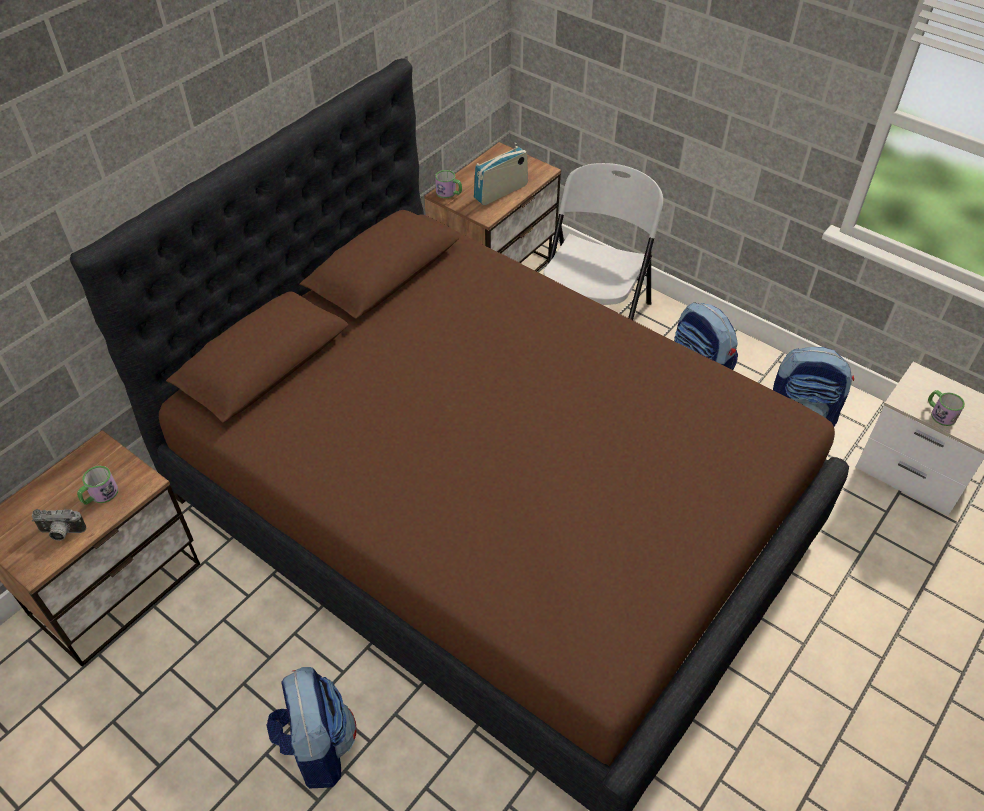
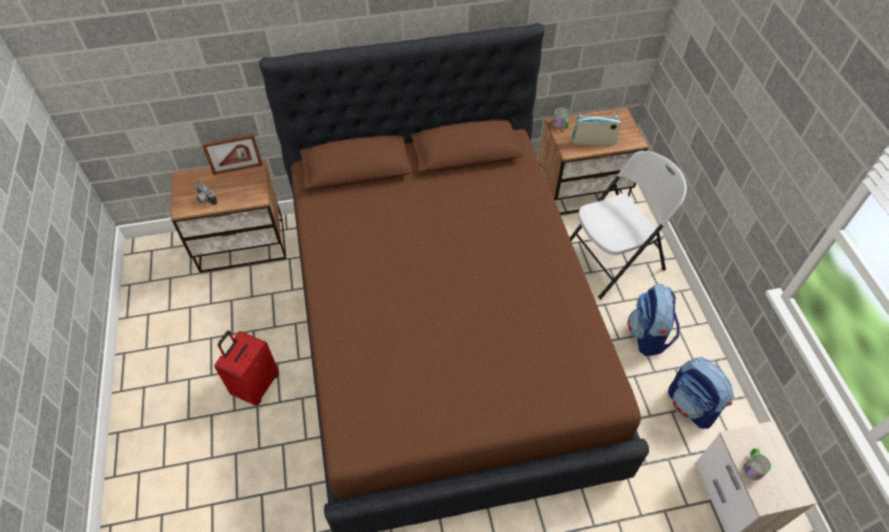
camera: 40 degrees right, 5 degrees up
(72, 465) = (238, 169): none -> picture frame
(100, 495) = (235, 192): mug -> none
(317, 747) = (256, 385): backpack -> red suitcase

